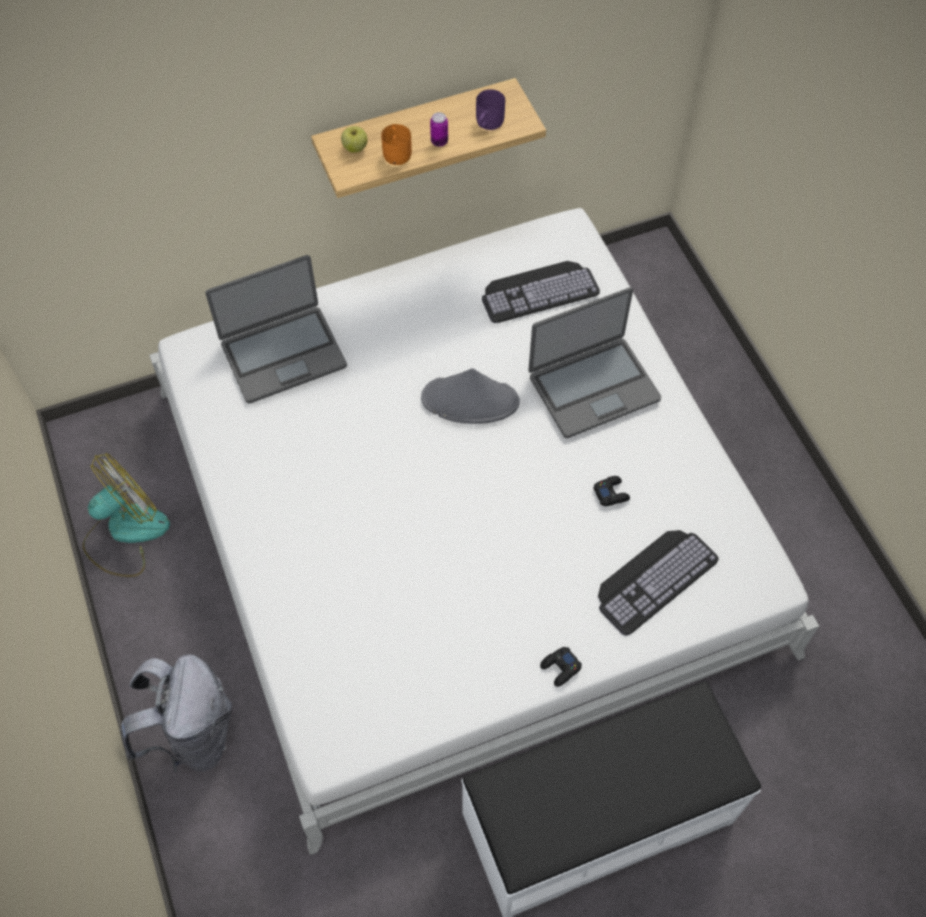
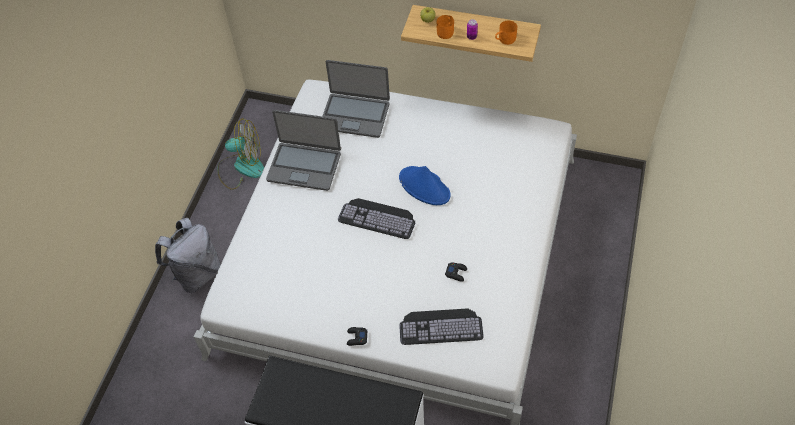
camera: 40 degrees right, 5 degrees down
(470, 400) = (424, 186): grey hat -> blue hat
(487, 123) = (505, 39): purple mug -> orange mug
(539, 289) = (507, 152): keyboard -> keyboard (378, 217)
(593, 387) = (493, 216): laptop -> laptop (304, 166)

